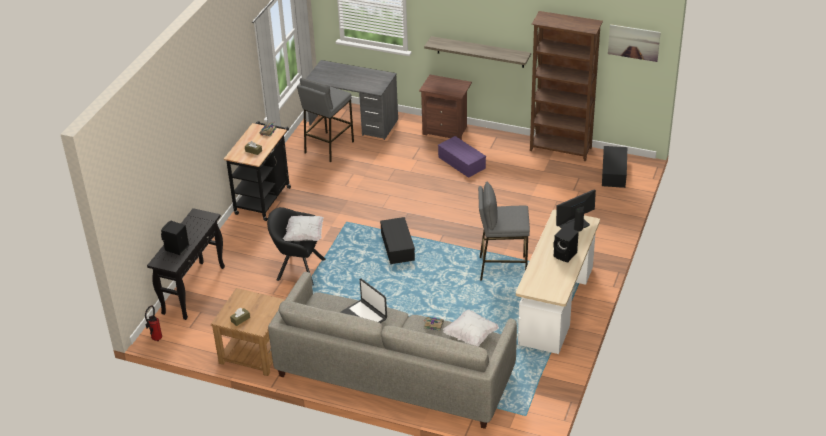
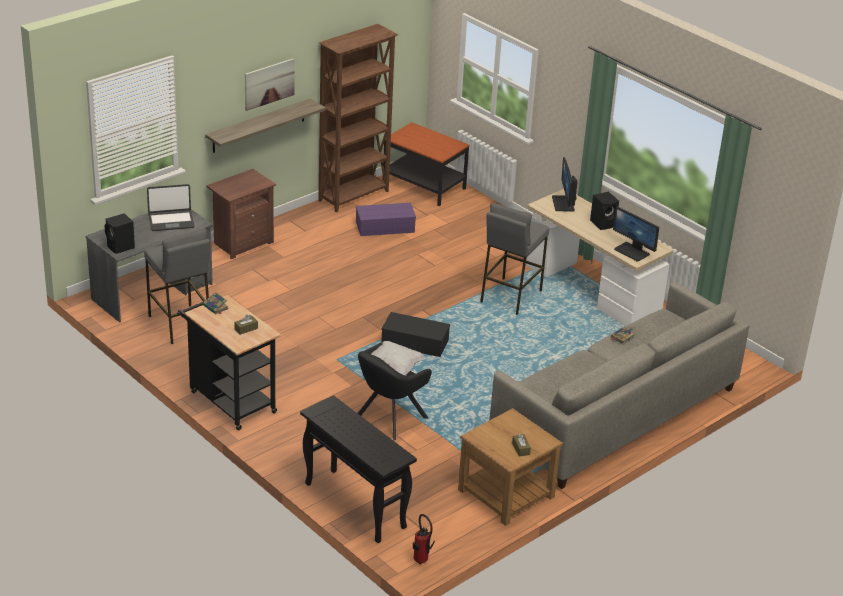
camera: 65 degrees left, 5 degrees down
(176, 248) = (370, 445): black speaker -> black speaker (121, 247)
(364, 316) = (575, 372): laptop -> laptop (171, 221)
(462, 163) = (312, 255): purple storage box -> purple storage box (385, 226)
(471, 336) = (655, 323): white pillow -> none
(537, 283) = (632, 251): none -> monitor
(614, 173) = (424, 185): black storage box -> side table
(634, 42) = (404, 35): picture -> picture (269, 84)

